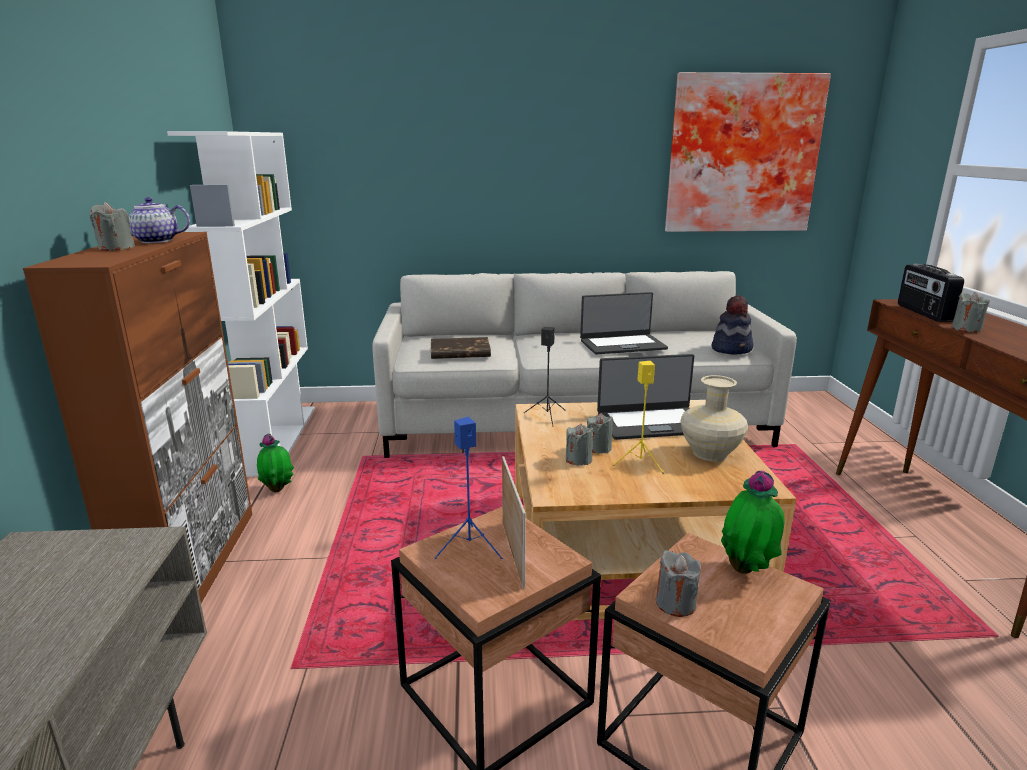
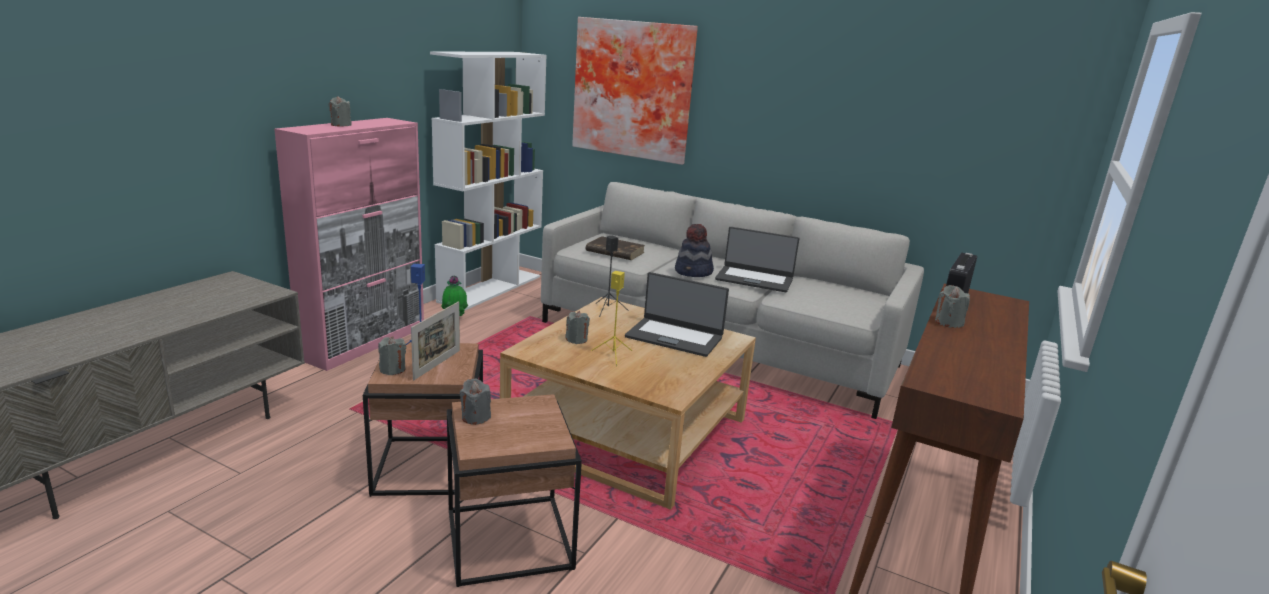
camera: 30 degrees right, 0 degrees up
(155, 241) = (371, 124): teapot -> none
(195, 564) = (365, 342): brown cabinet -> pink cabinet
(598, 448) = (603, 338): grey candle -> grey candle (392, 370)
(710, 454) = (676, 367): beige vase -> none
(732, 349) = (849, 308): hat -> hat (693, 272)
(741, 154) = (944, 118): picture -> picture (634, 89)
(747, 570) = (548, 422): potted plant -> none

